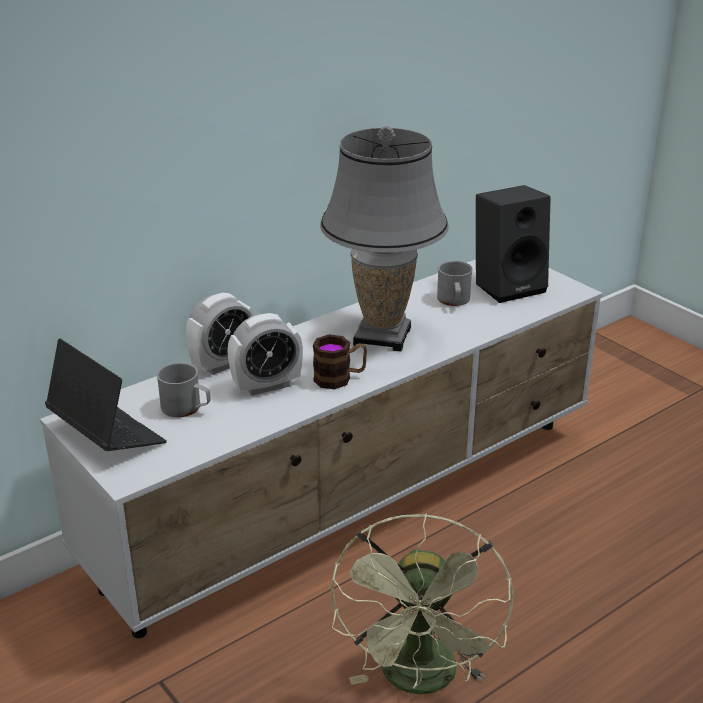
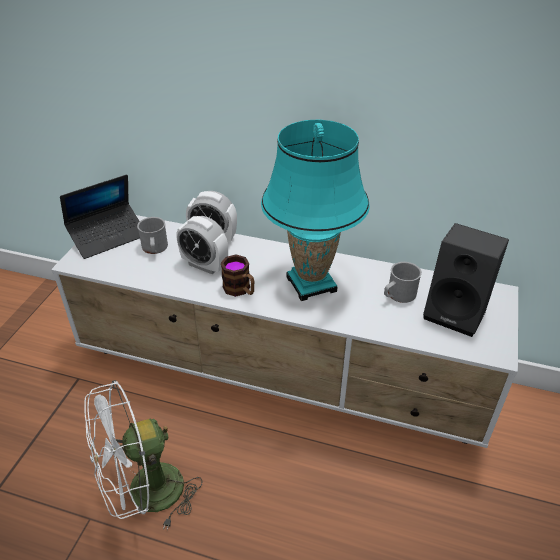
camera: 55 degrees right, 10 degrees up
(106, 434) = (108, 236): laptop -> laptop turned 45 degrees clockwise
(383, 336) = (311, 284): grey table lamp -> turquoise table lamp
(421, 681) = (145, 495): green fan -> white fan

